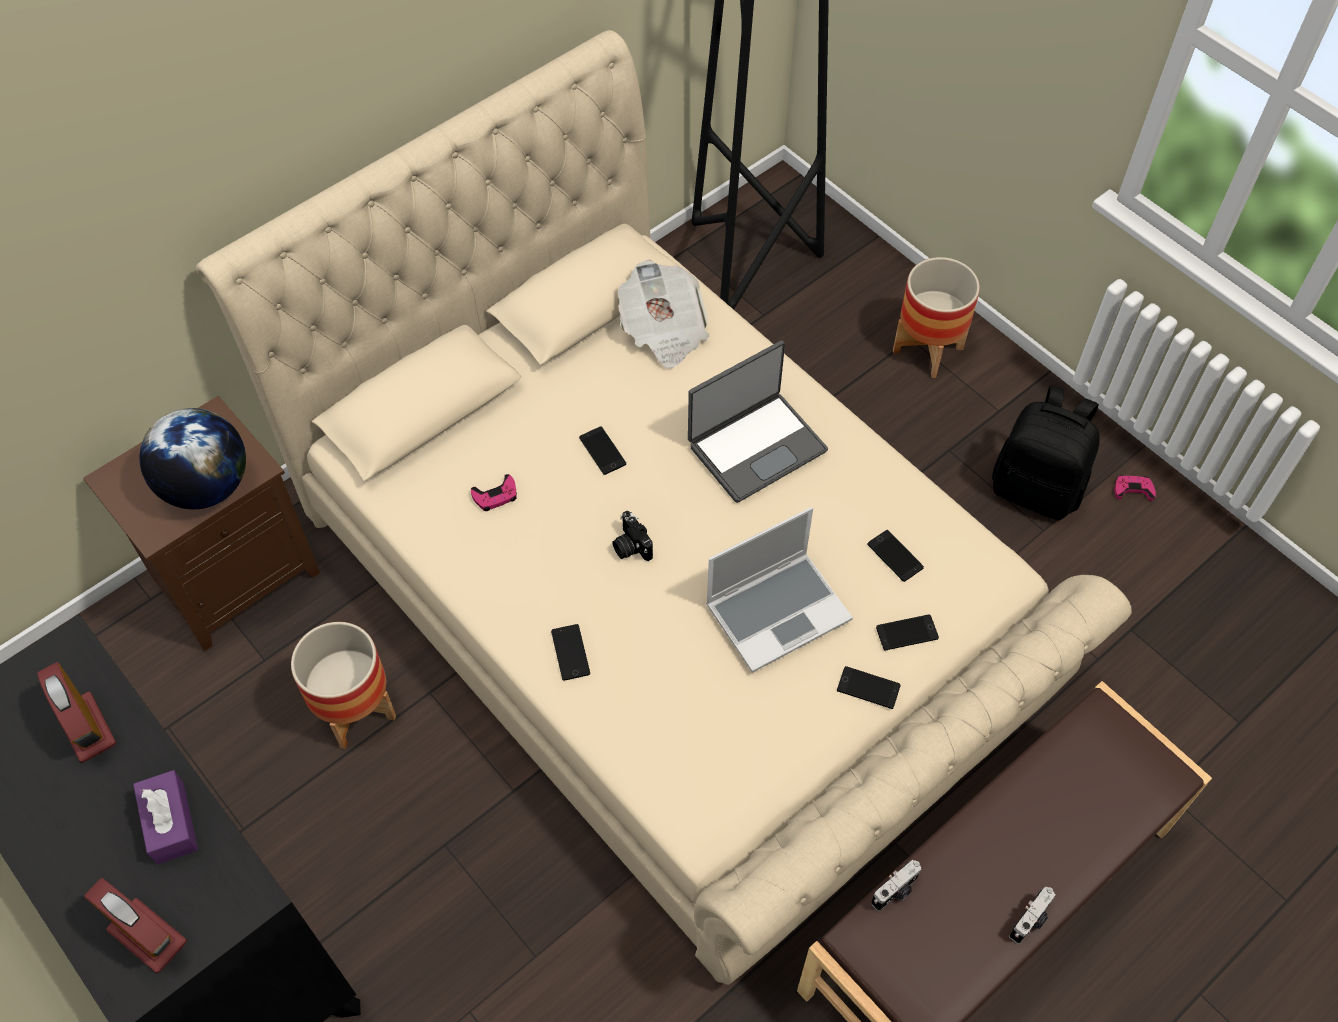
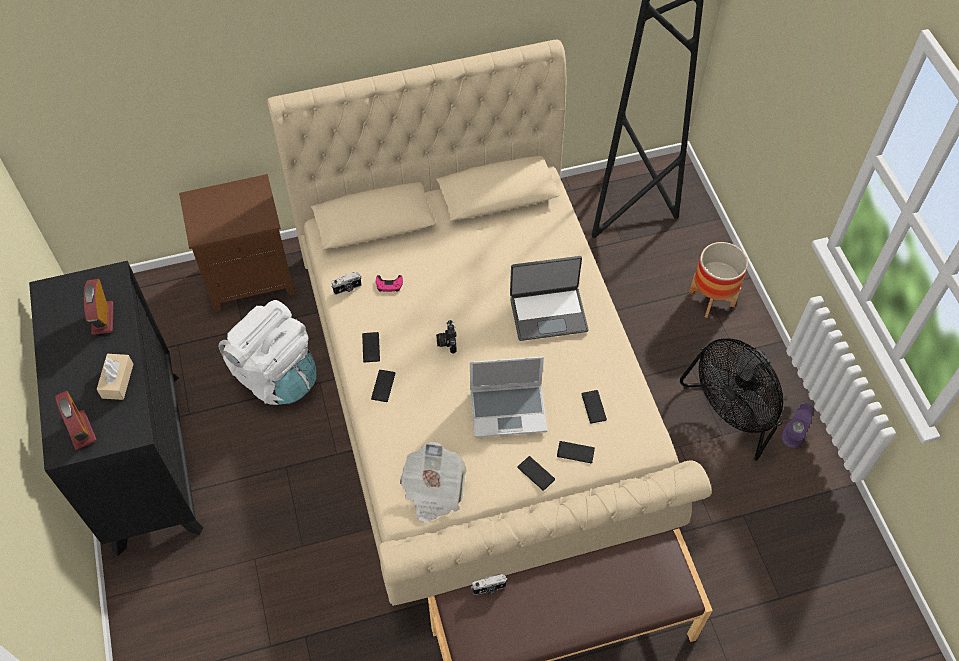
camera: 25 degrees right, 0 degrees up
(170, 823) = (117, 381): purple tissue box -> beige tissue box
(206, 486) = (237, 221): globe -> none
(355, 710) = (276, 376): planter -> white backpack
(602, 451) = (460, 282): phone -> phone (371, 347)
(663, 331) = (532, 227): newspaper -> newspaper (433, 491)
(1030, 921) = (555, 638): camera -> camera (347, 288)
(1036, 489) = (732, 408): black backpack -> black fan
(1133, 489) = (794, 433): pink game controller -> purple speaker

